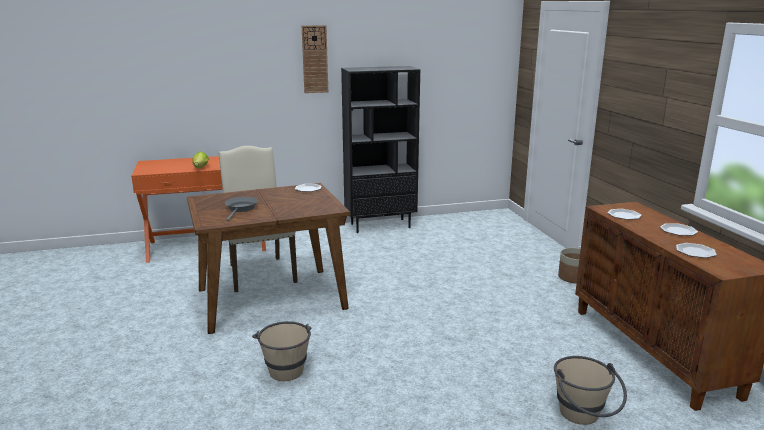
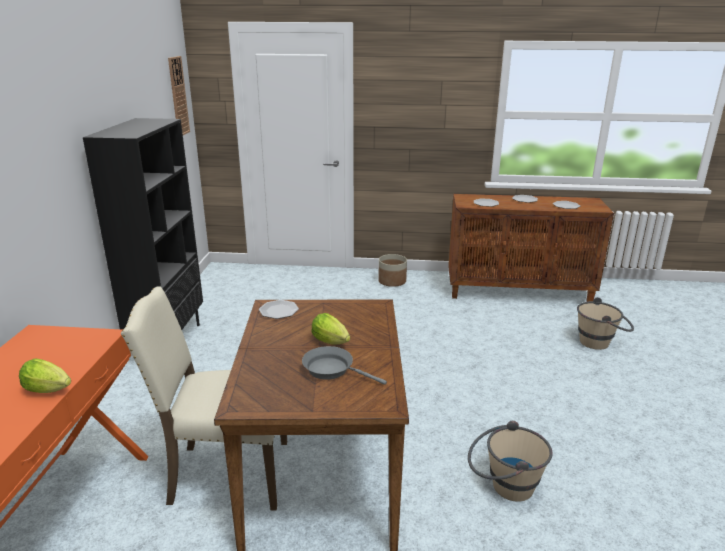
camera: 70 degrees left, 5 degrees up
(274, 205) = (332, 342): none -> lettuce
(315, 59) = (50, 131): wall clock -> wall clock (178, 96)

